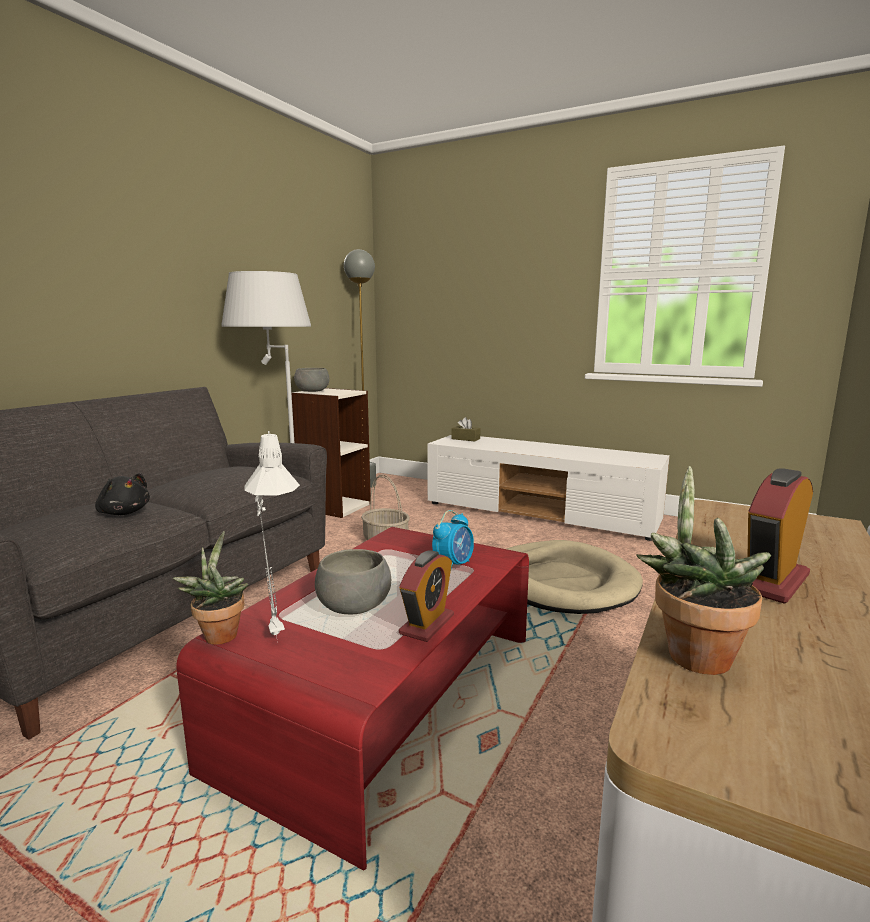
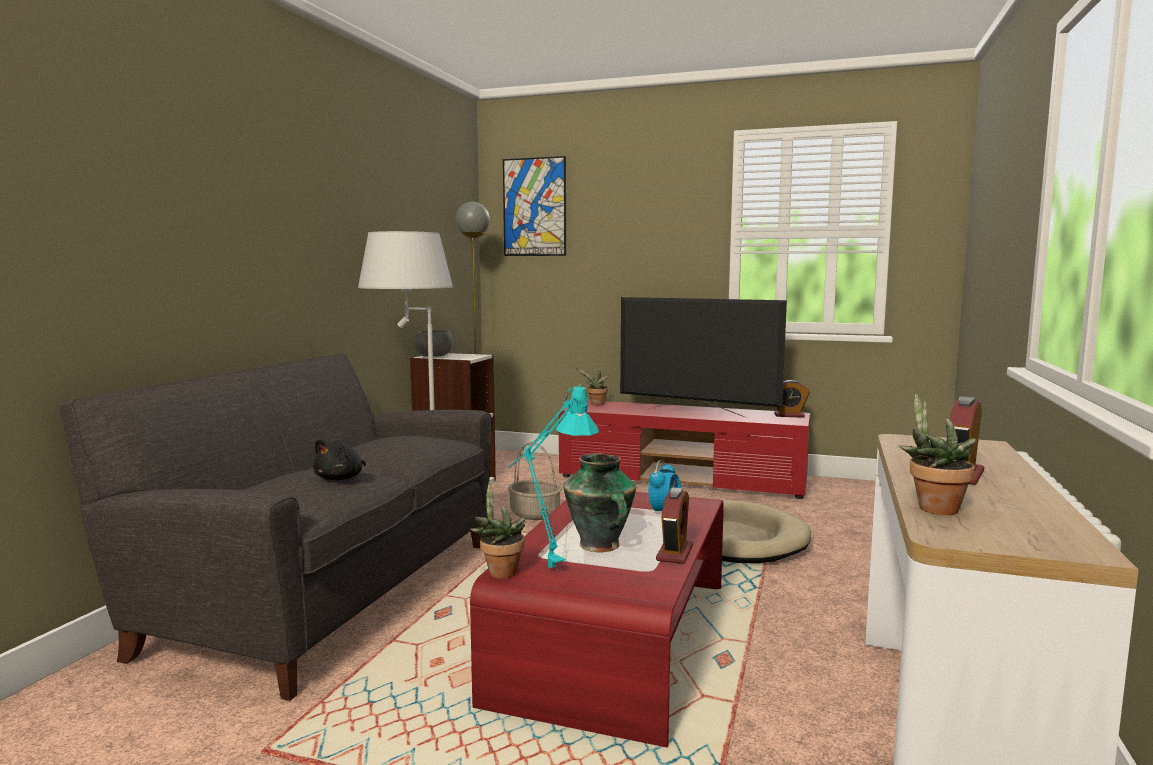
camera: 10 degrees left, 5 degrees down
(124, 513) = (341, 478): black plush toy -> black plush toy turned 90 degrees clockwise
(273, 631) = (545, 566): white table lamp -> turquoise table lamp
(353, 606) = (600, 546): grey bowl -> vase
(420, 254) = (534, 207): none -> picture
(465, 439) = (596, 404): brown tissue box -> potted plant
(541, 513) = (683, 479): white tv stand -> red tv stand
(555, 451) = (697, 412): none -> television
(646, 457) = (789, 415): none -> alarm clock

